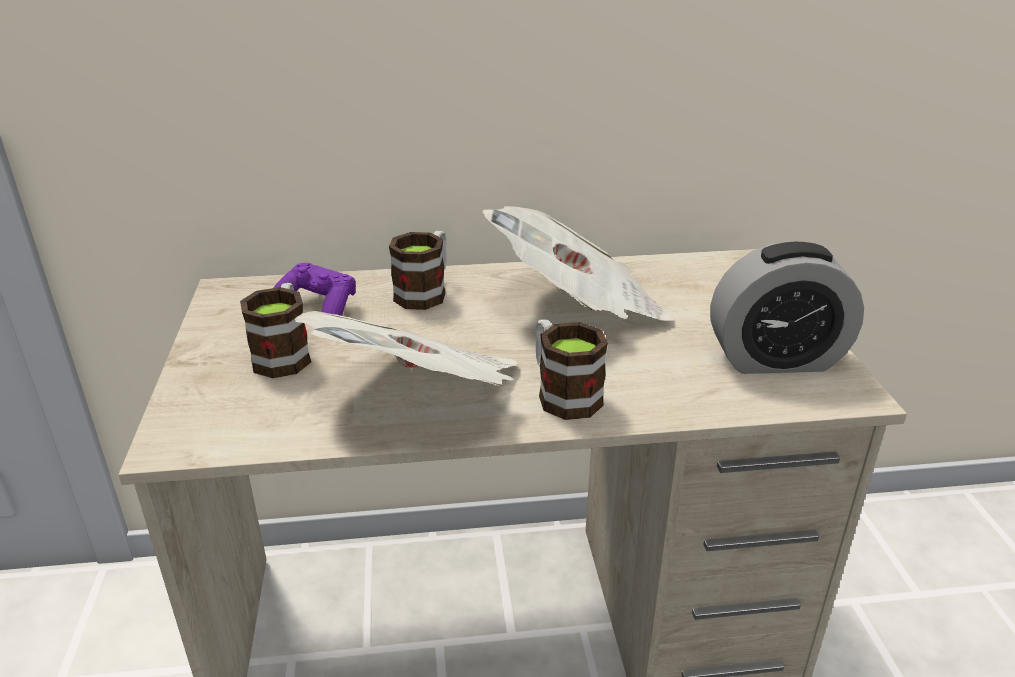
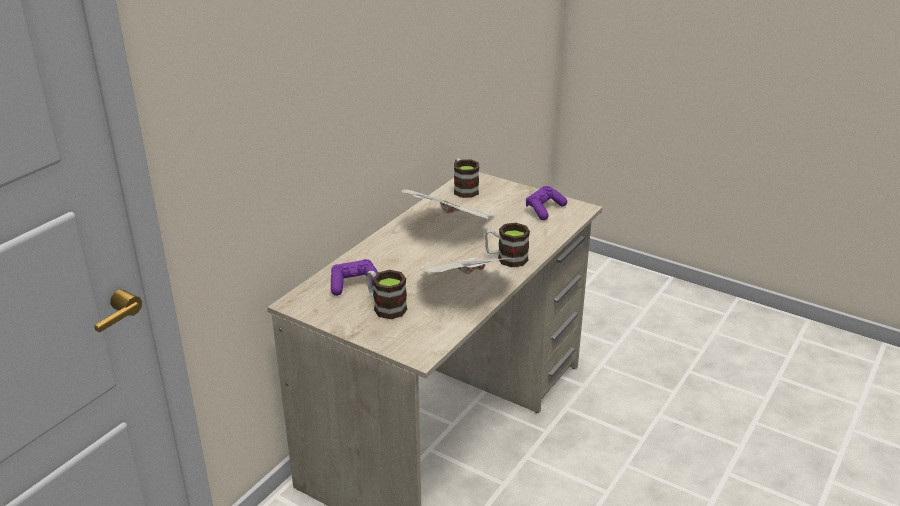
camera: 50 degrees left, 0 degrees up
(426, 292) = (382, 254): mug -> mug (463, 189)
(775, 359) = (544, 209): alarm clock -> purple game controller

